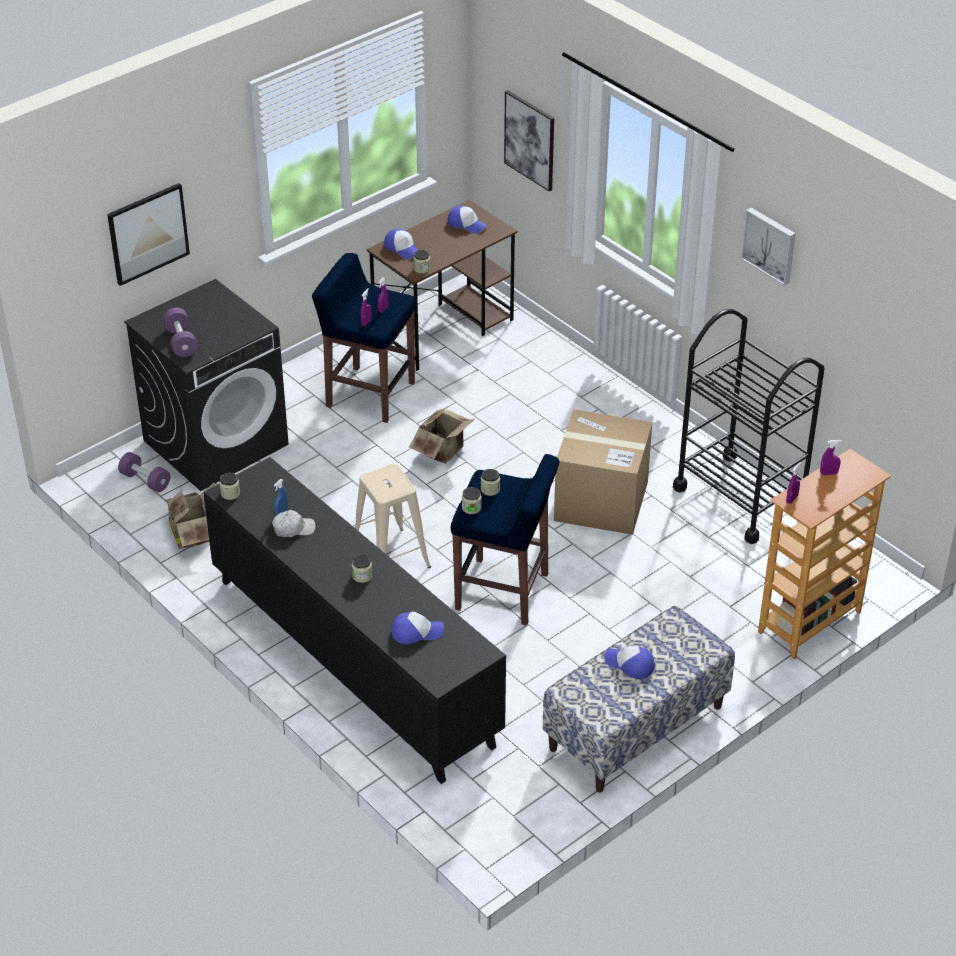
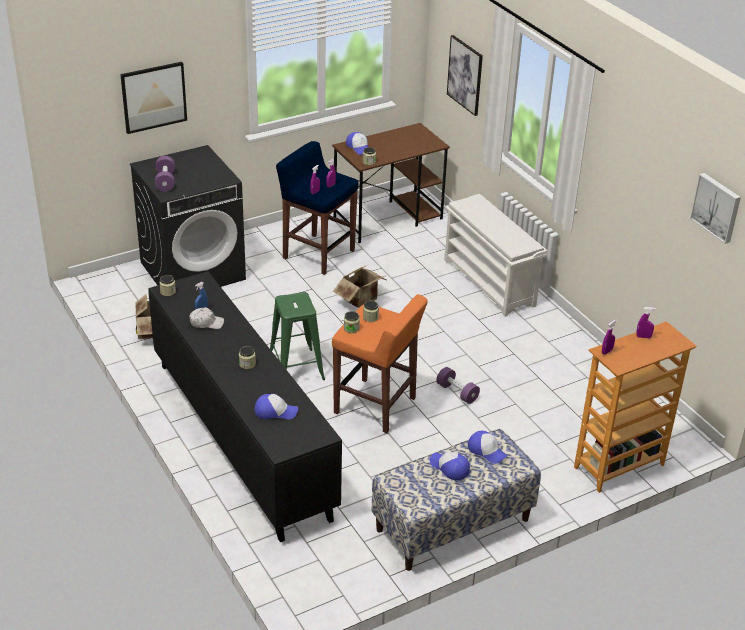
camera: 10 degrees right, 5 degrees down
(145, 480) = (131, 289): purple dumbbell -> purple dumbbell (457, 392)
(390, 557) = (296, 368): beige stool -> green stool
(466, 224) = (412, 138): cap -> cap (486, 451)
(504, 592) = (376, 406): blue stool -> orange stool
(597, 402) = (490, 283): none -> white shoe rack
(601, 501) = (473, 352): cardboard box -> none
(740, 497) = (585, 365): black cart -> none
(770, 245) = (627, 155): picture -> picture (717, 207)

